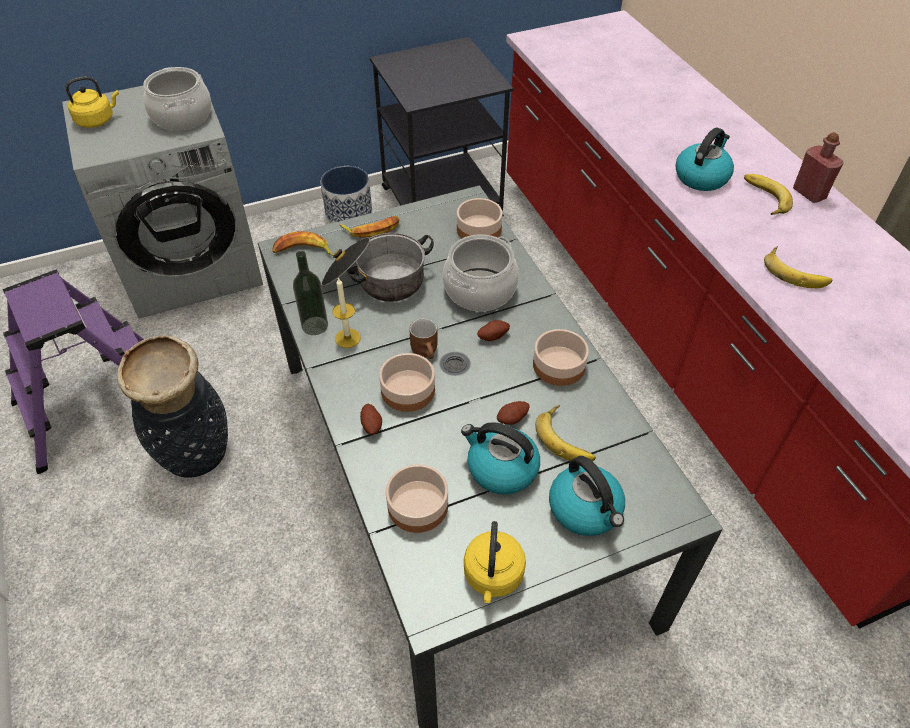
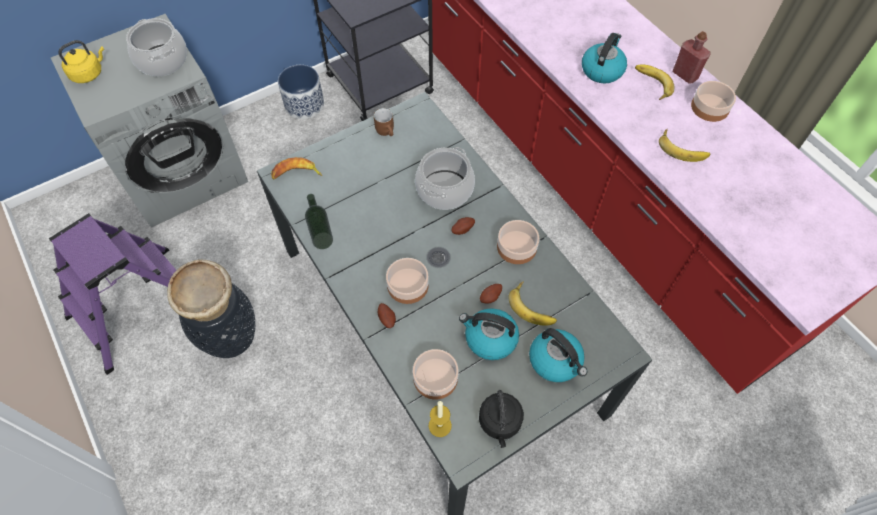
camera: 10 degrees left, 10 degrees up
(347, 338) = (351, 247): candle -> candle (440, 425)
(372, 229) = (347, 145): banana -> none
(376, 281) = (361, 193): cooking pot -> none
(427, 351) = (415, 250): brown mug -> brown mug (387, 131)
(478, 229) = (432, 134): bowl -> bowl (709, 108)
(493, 577) = (500, 423): yellow kettle -> black kettle

